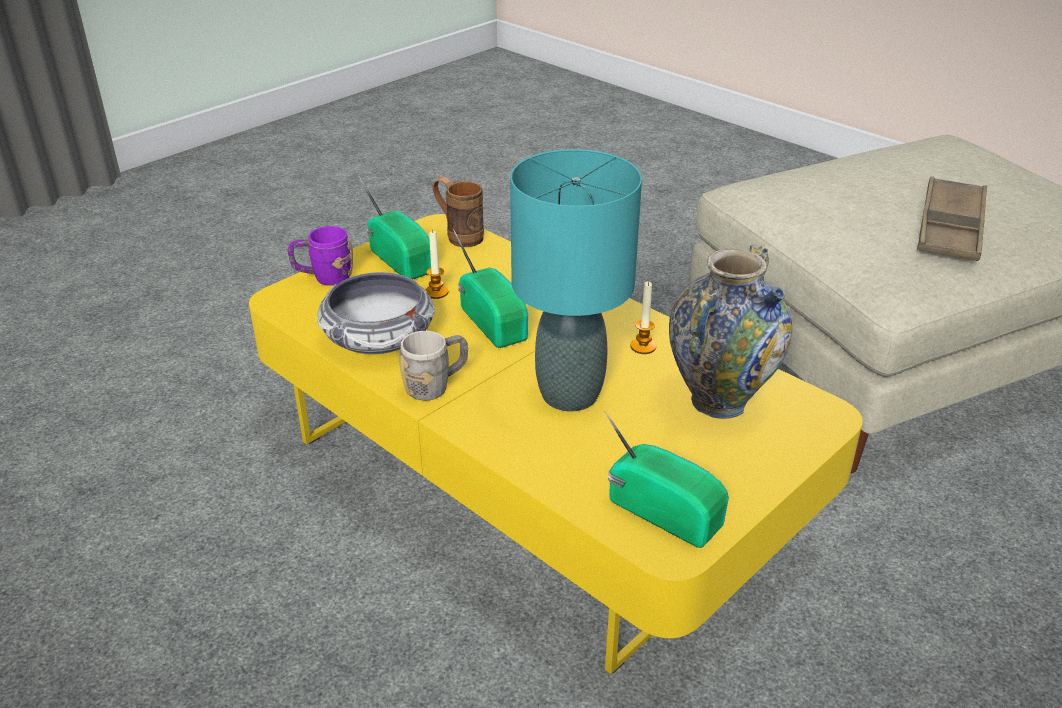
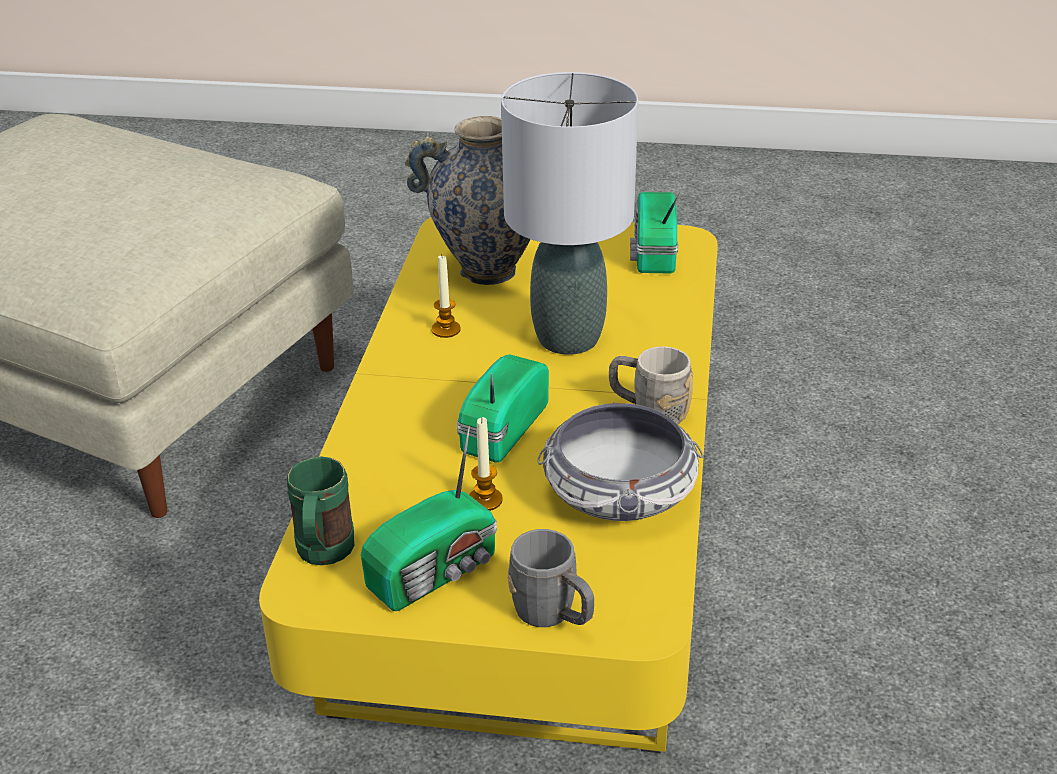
camera: 125 degrees left, 0 degrees up
(324, 278) = (553, 616): purple mug -> grey mug
(402, 260) = (437, 572): radio -> radio turned 150 degrees counterclockwise
(458, 236) = (323, 556): brown mug -> green mug
(571, 394) = (567, 338): turquoise table lamp -> grey table lamp
(950, 227) = (148, 166): brown tray -> none

